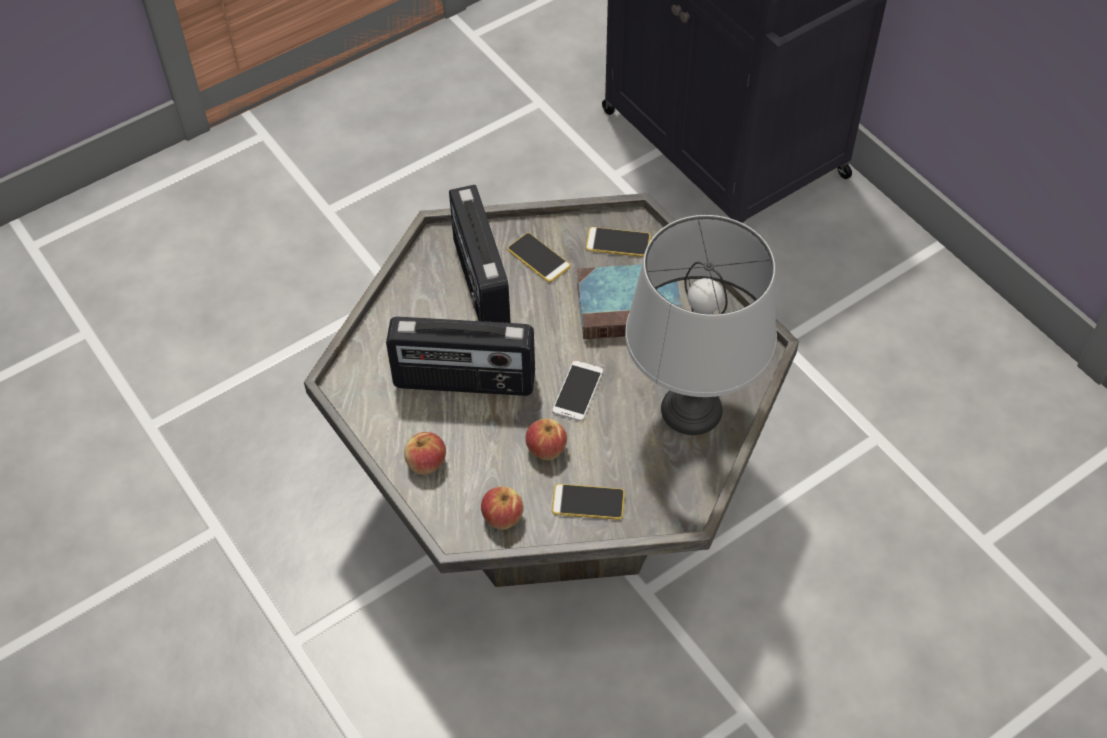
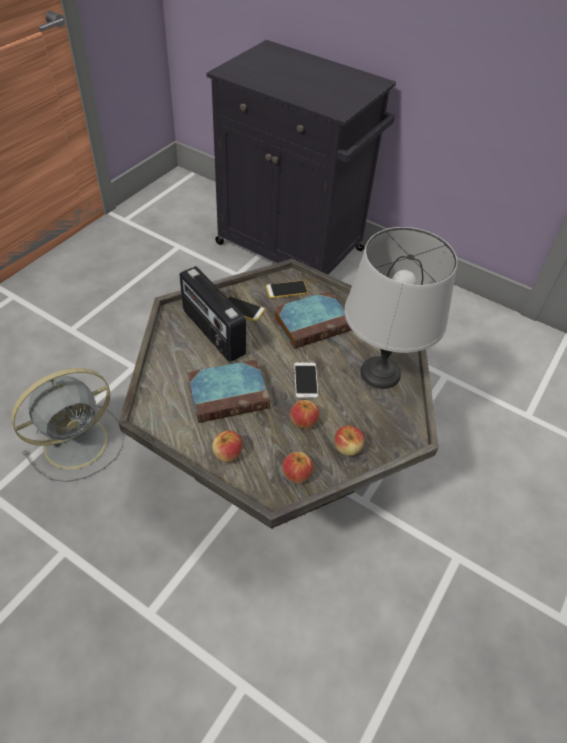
camera: 25 degrees left, 5 degrees down
(282, 385) = (78, 441): none -> grey fan
(464, 382) = (230, 394): radio -> book
(588, 502) = (347, 448): phone -> apple

